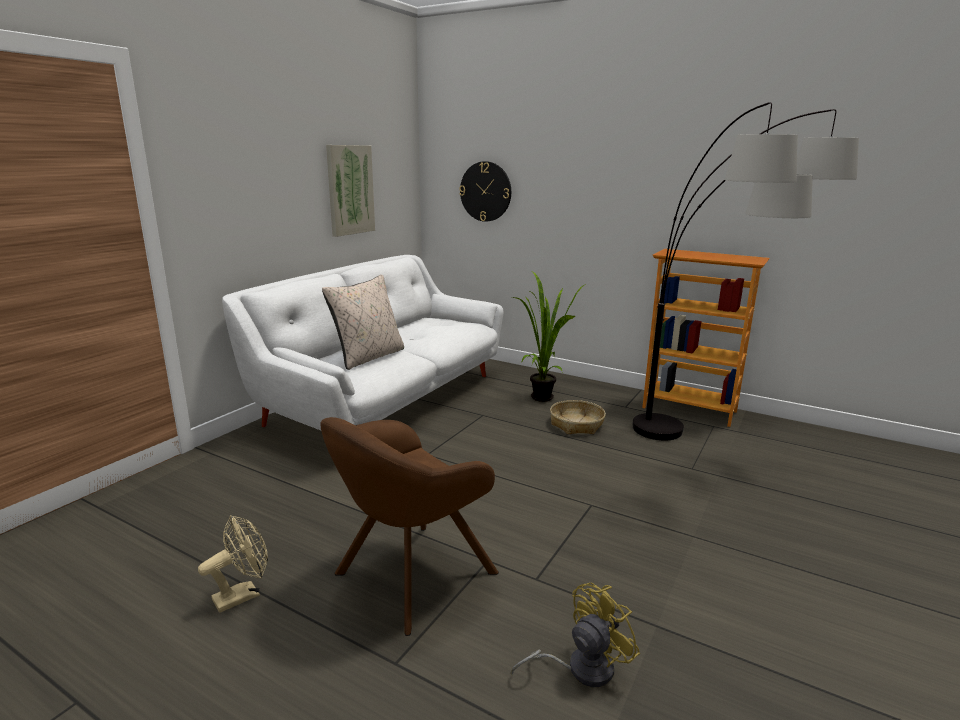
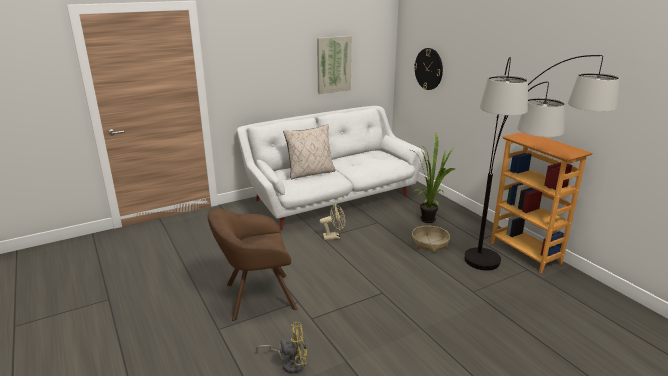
camera: 30 degrees right, 5 degrees up
(243, 594) = (186, 280): beige fan -> beige fan (334, 236)

